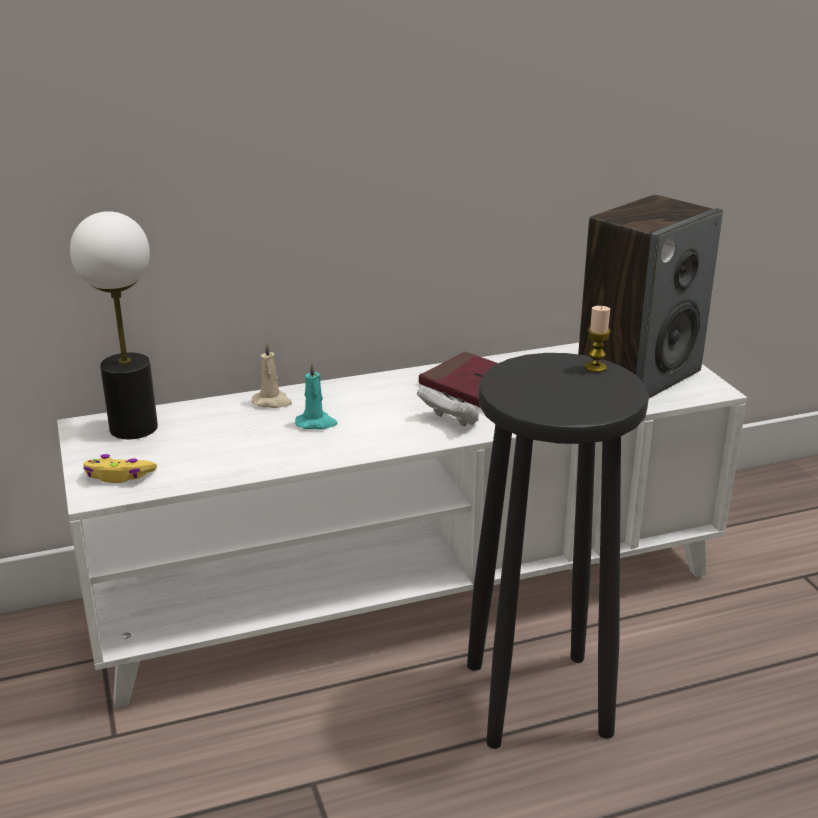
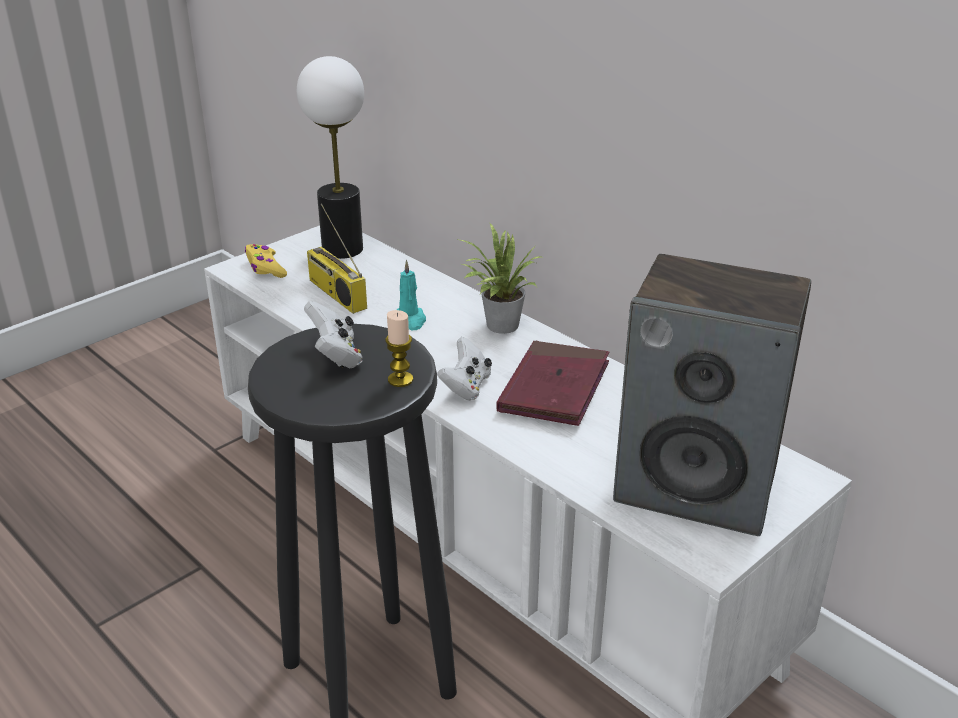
camera: 65 degrees right, 5 degrees up
(224, 448) = (335, 293): none -> radio
(272, 402) = (432, 290): beige candle -> none
(367, 388) = (498, 326): none -> potted plant
(541, 384) = (335, 356): none -> white game controller

